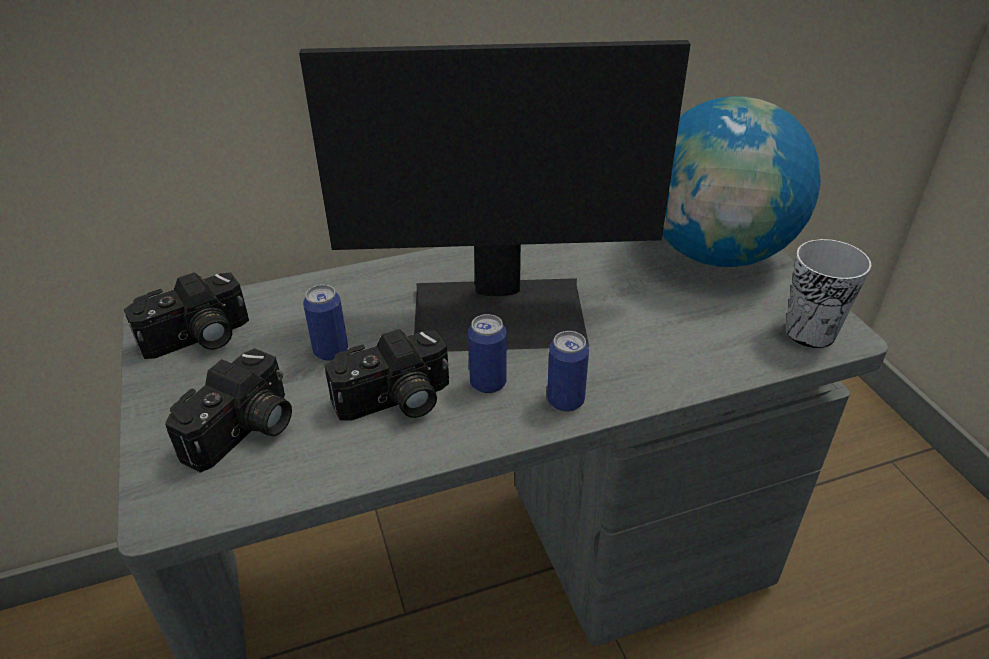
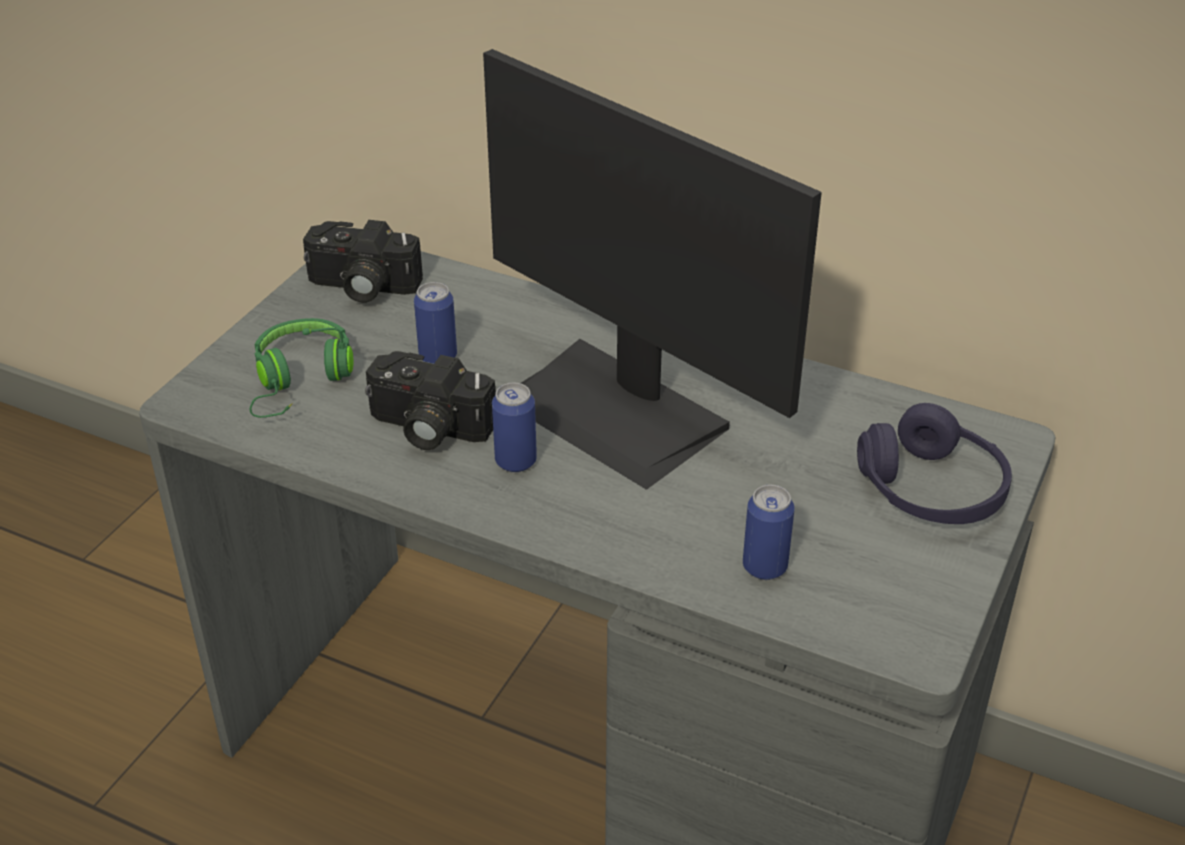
camera: 45 degrees right, 0 degrees up
(245, 432) = (301, 380): camera -> green headphones
(565, 401) = (553, 517): can -> can (764, 567)
(716, 253) = (931, 490): globe -> purple headphones
(810, 332) = (886, 622): cup -> none

